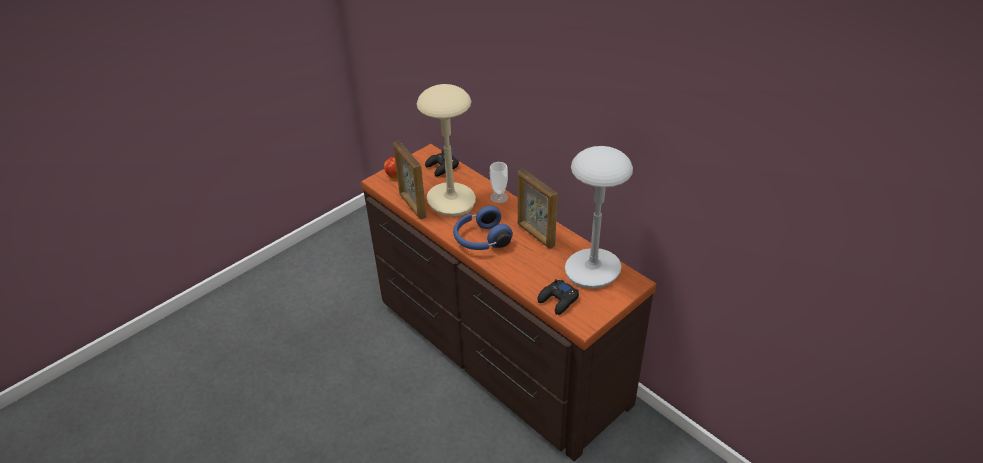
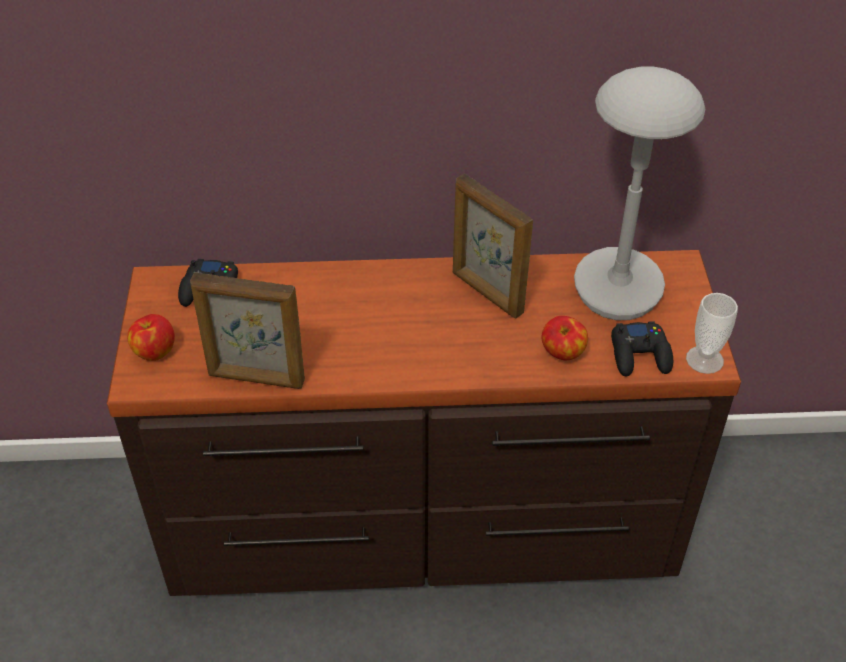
camera: 50 degrees left, 5 degrees up
(451, 201) = (303, 330): beige table lamp -> none
(481, 240) = (430, 352): blue headphones -> none
(499, 197) = (361, 276): cup -> cup (704, 360)
(528, 276) = (562, 353): none -> apple
(535, 235) = (486, 293): picture frame -> picture frame turned 45 degrees clockwise

